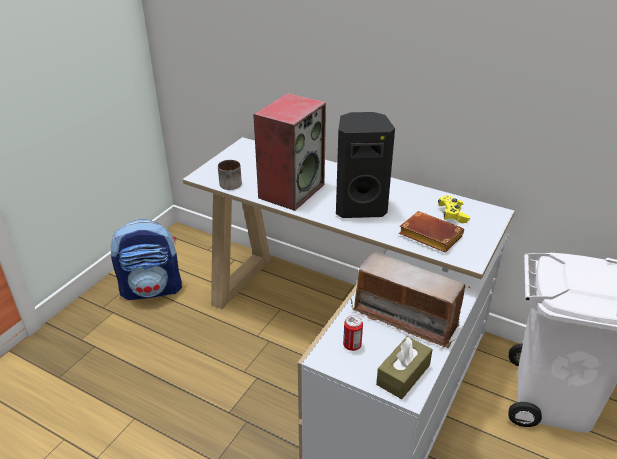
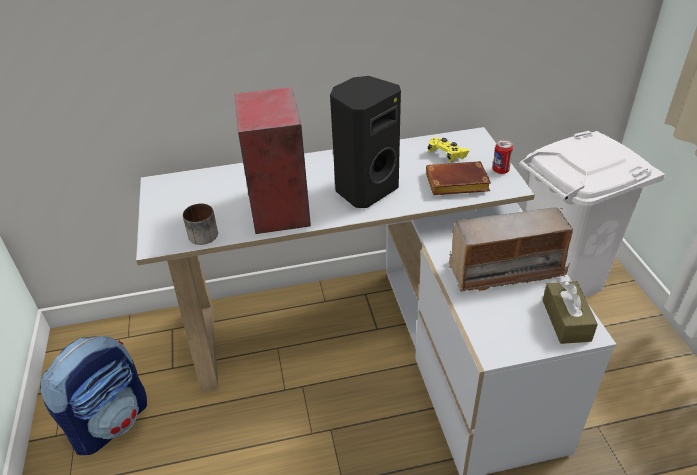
camera: 40 degrees left, 5 degrees up
(352, 345) = (499, 324): can -> can (500, 170)

